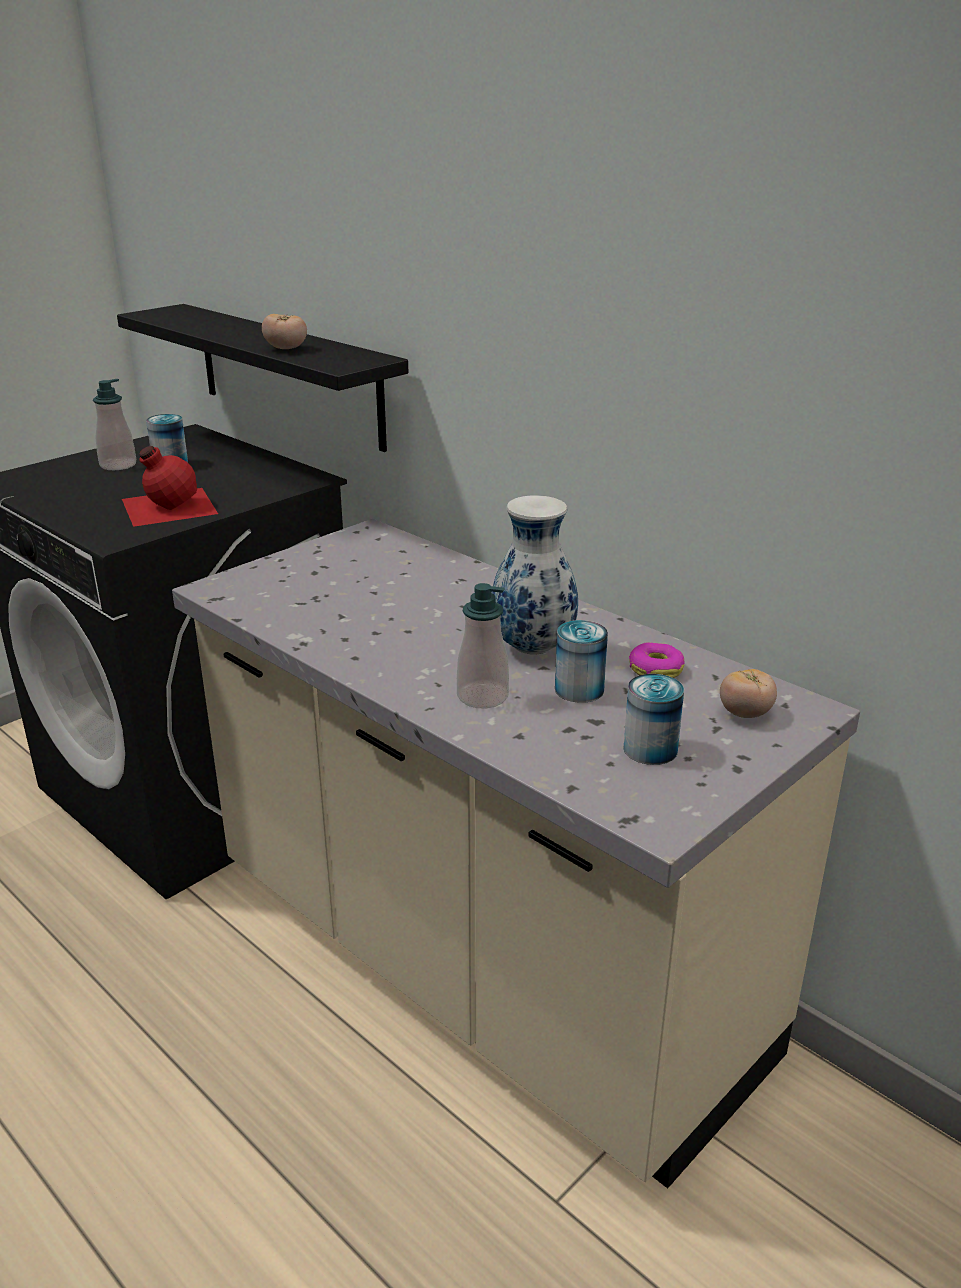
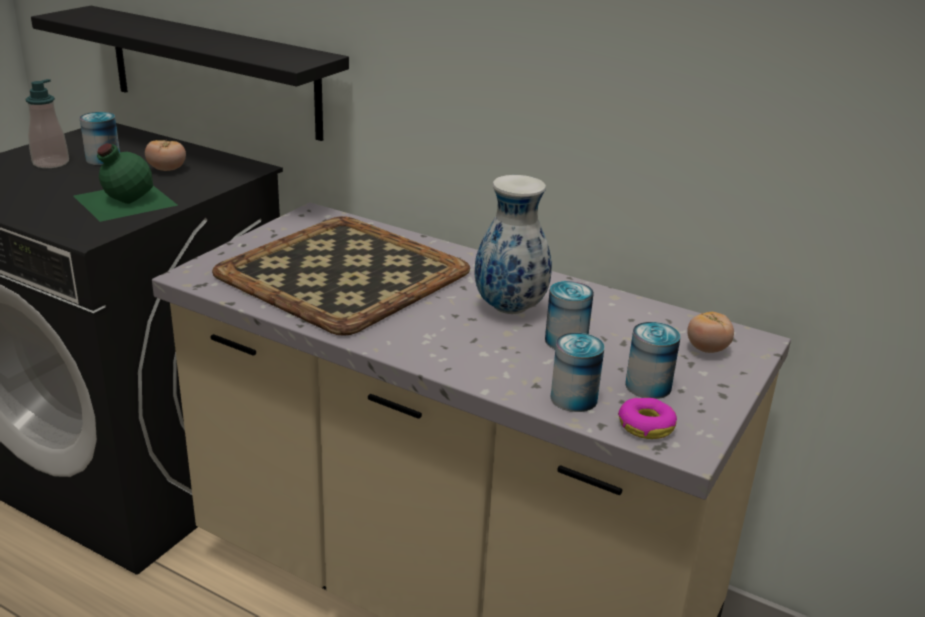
camera: 15 degrees left, 0 degrees up
(167, 506) = (123, 200): red bottle -> green bottle
(286, 349) = (228, 48): tomato -> tomato (167, 170)
(366, 596) = (340, 273): none -> tray
(482, 696) = (488, 354): soap dispenser -> none
(555, 754) = (574, 398): none -> can
(656, 669) = (619, 318): donut -> donut (645, 426)

